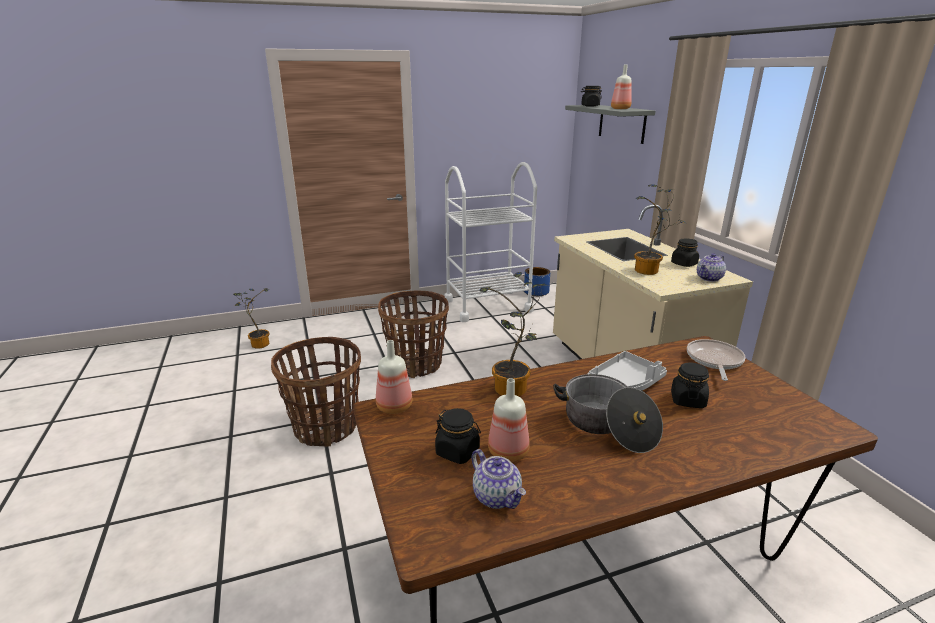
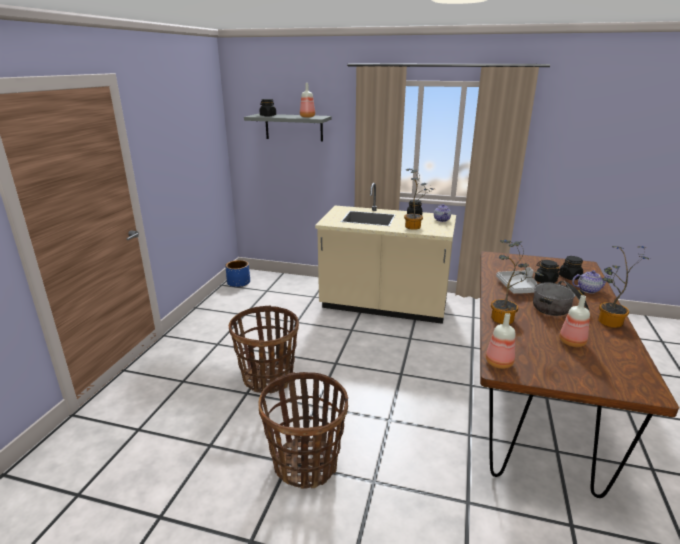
camera: 55 degrees left, 0 degrees up
(258, 344) = (78, 468): potted plant -> potted plant (607, 323)
(458, 452) = (565, 357): black jar -> black jar (570, 277)
(487, 305) = (226, 309): white cart -> none
(497, 497) = (613, 359): teapot -> teapot (588, 290)
(714, 360) = (510, 260): frying pan -> none

